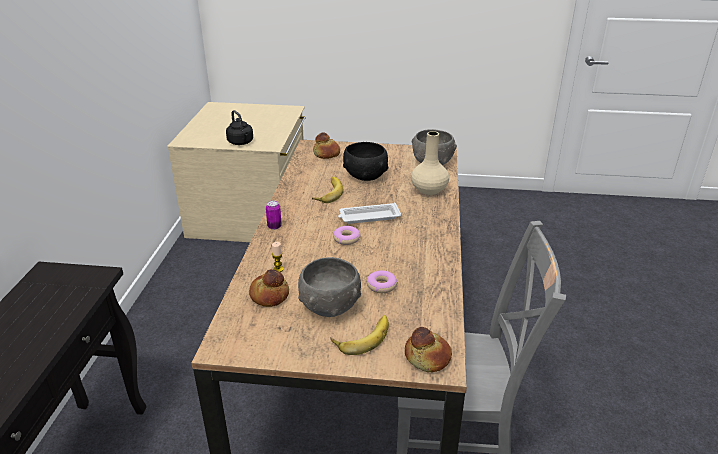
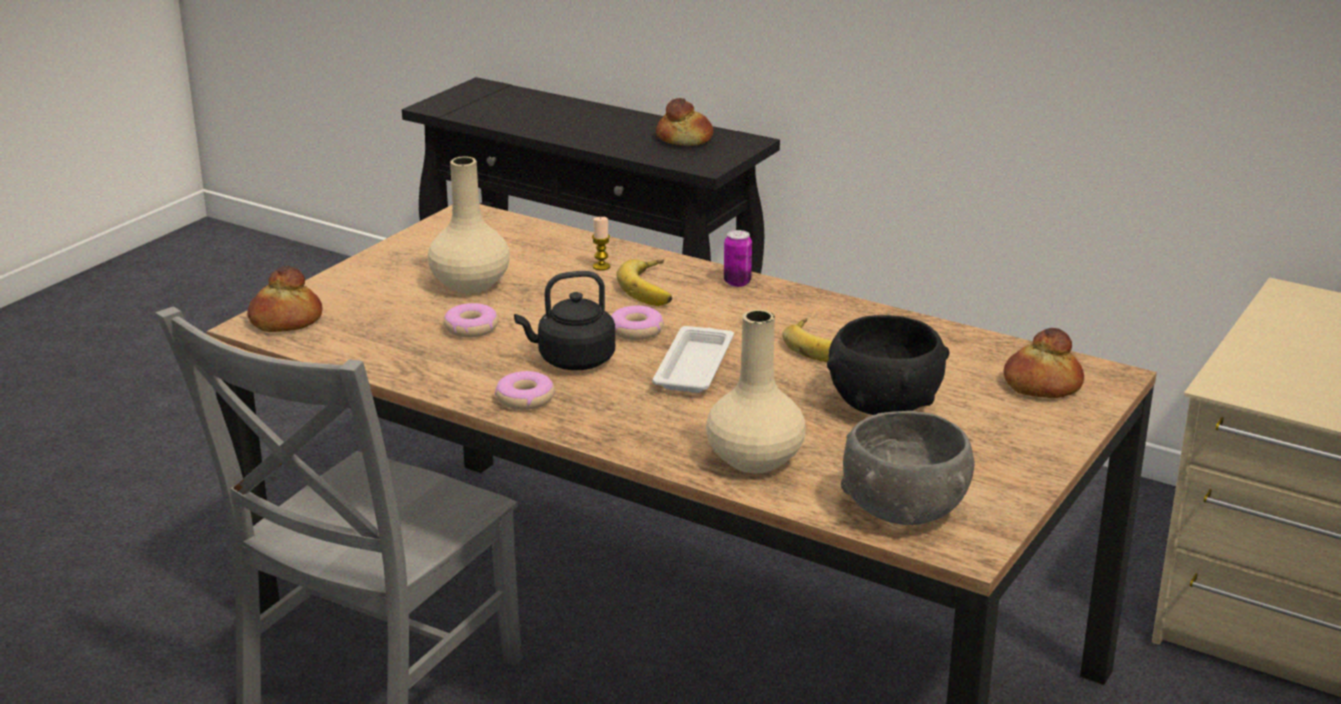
camera: 115 degrees right, 5 degrees down
(241, 142) = (1260, 353): black kettle -> black kettle (572, 360)
(269, 295) = (542, 252): bread -> bread (685, 138)
(330, 305) = (469, 284): grey bowl -> beige vase
(362, 336) = (379, 291): banana -> banana (654, 288)
(434, 247) = (525, 399): none -> donut

